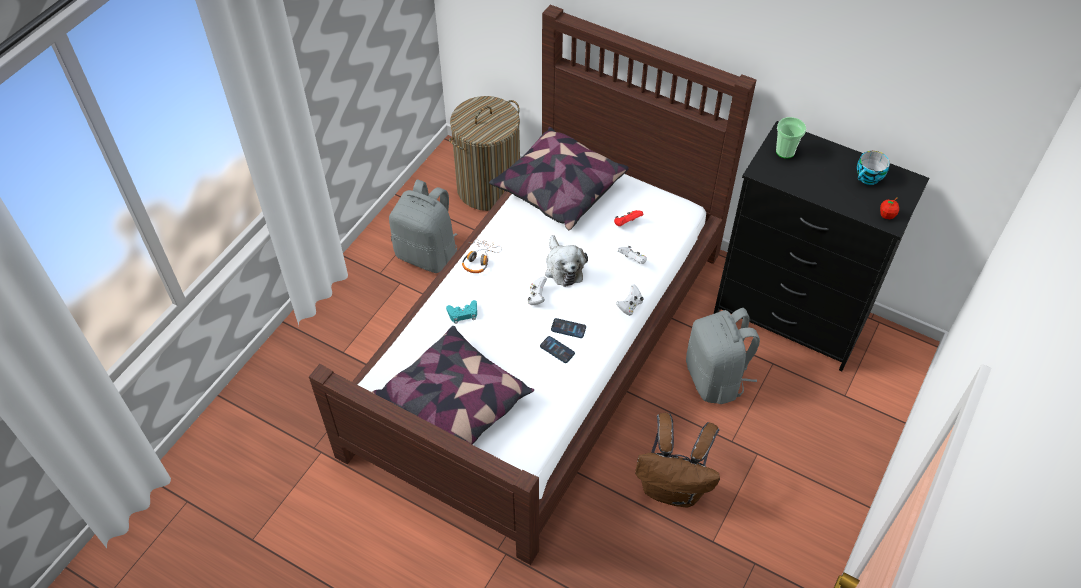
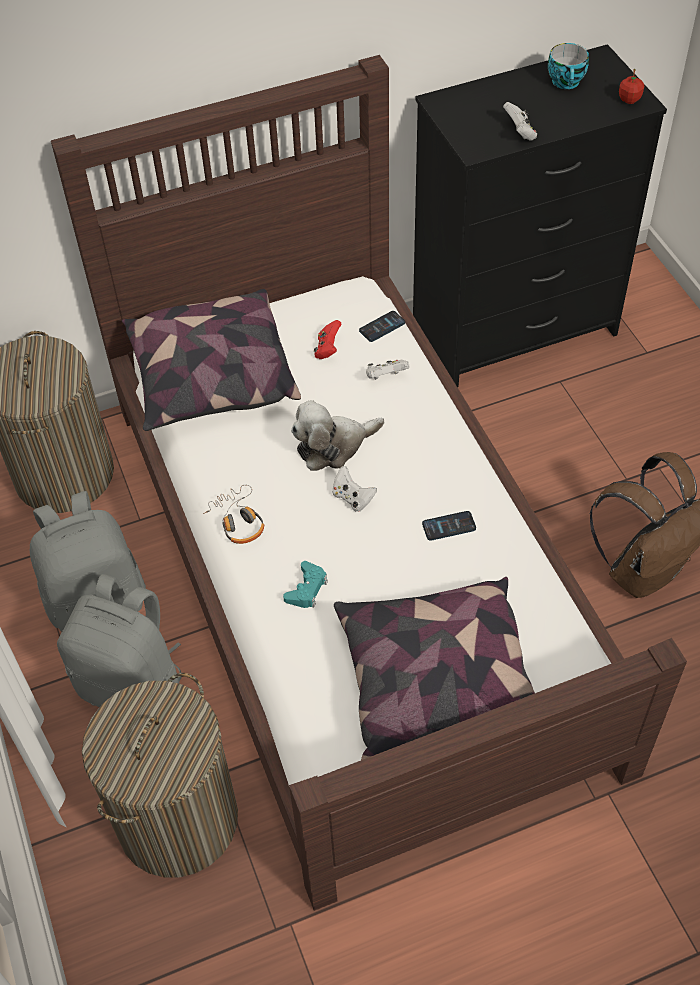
camera: 50 degrees left, 0 degrees up
(339, 369) = (178, 818): none -> laundry basket
(563, 267) = (333, 446): plush toy -> plush toy turned 135 degrees clockwise
(568, 328) = (427, 496): phone -> phone (382, 327)
(630, 306) = (447, 420): white game controller -> white game controller (520, 133)
(716, 378) = (537, 440): grey backpack -> grey backpack (133, 684)
(785, 151) = (467, 116): cup -> none

